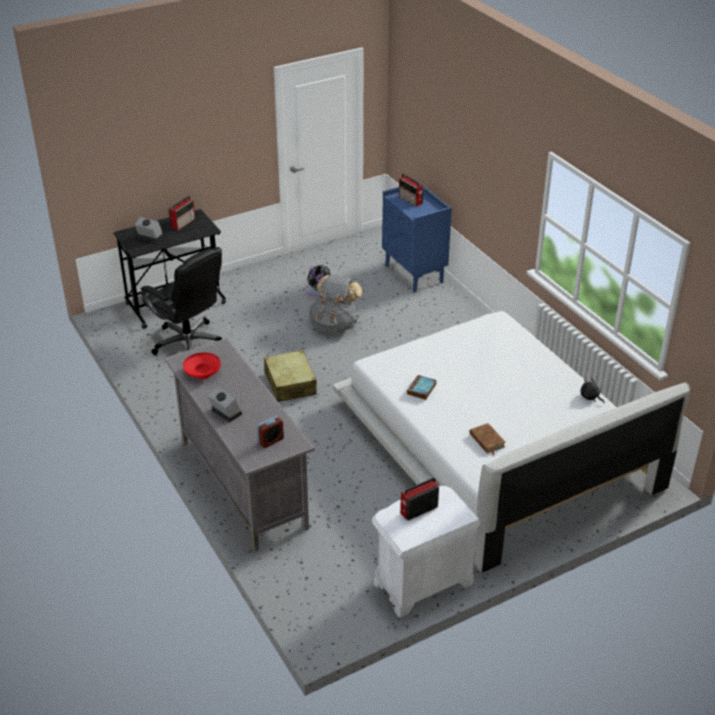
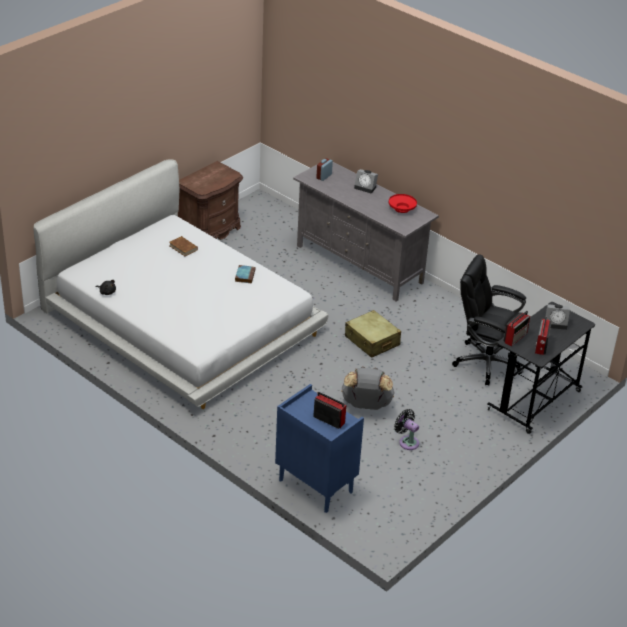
camera: 160 degrees right, 0 degrees up
(418, 510) = (215, 180): radio -> radio (516, 337)
(420, 581) = (211, 230): white nightstand -> brown nightstand

